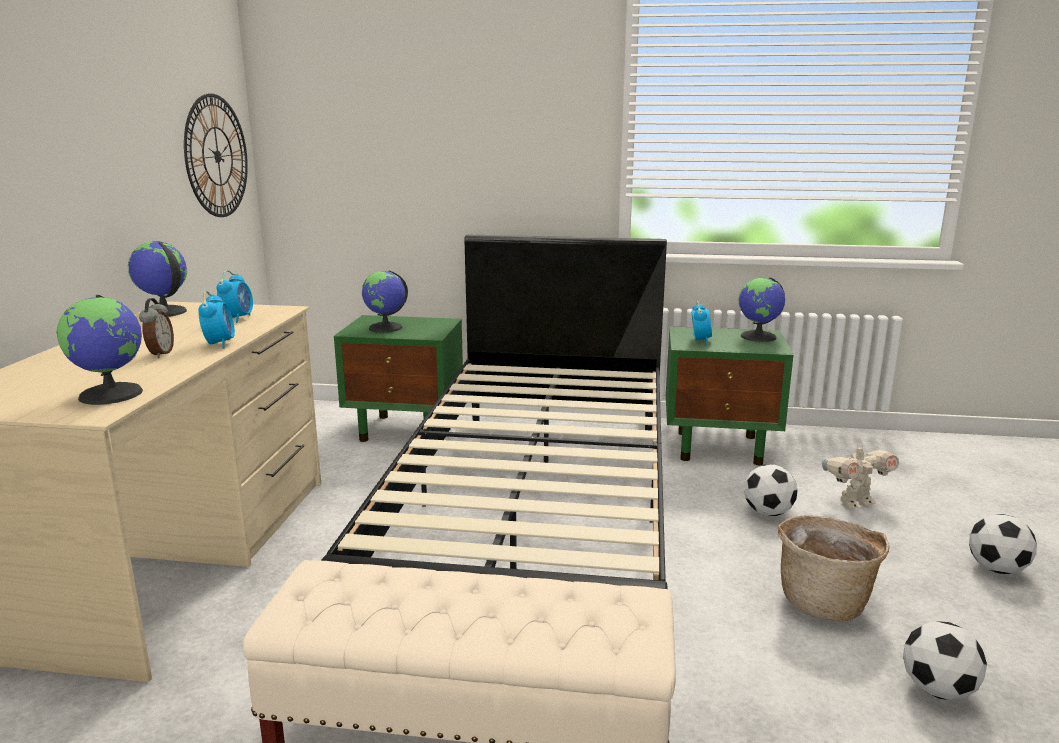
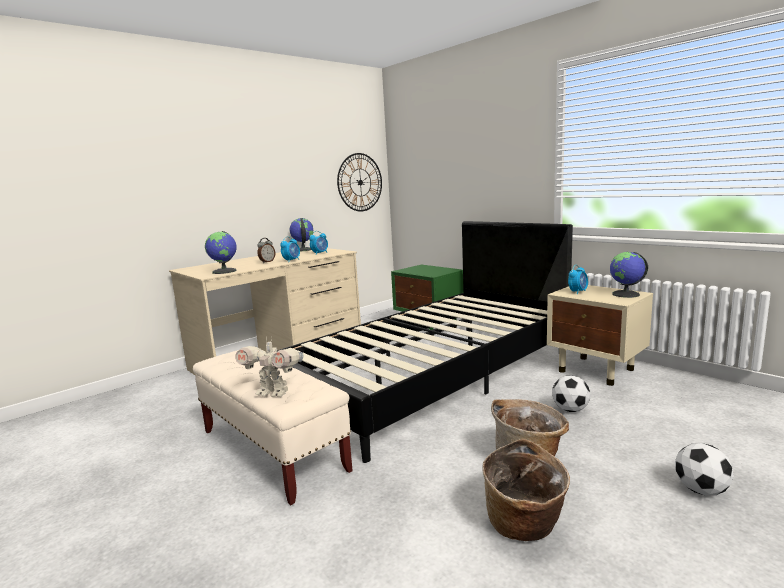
camera: 40 degrees right, 5 degrees down
(386, 328) = (419, 270): globe -> none
(720, 447) = (597, 370): green nightstand -> beige nightstand
(855, 502) = (648, 421): toy robot -> toy robot (273, 392)
(938, 690) = (524, 525): football -> basket

